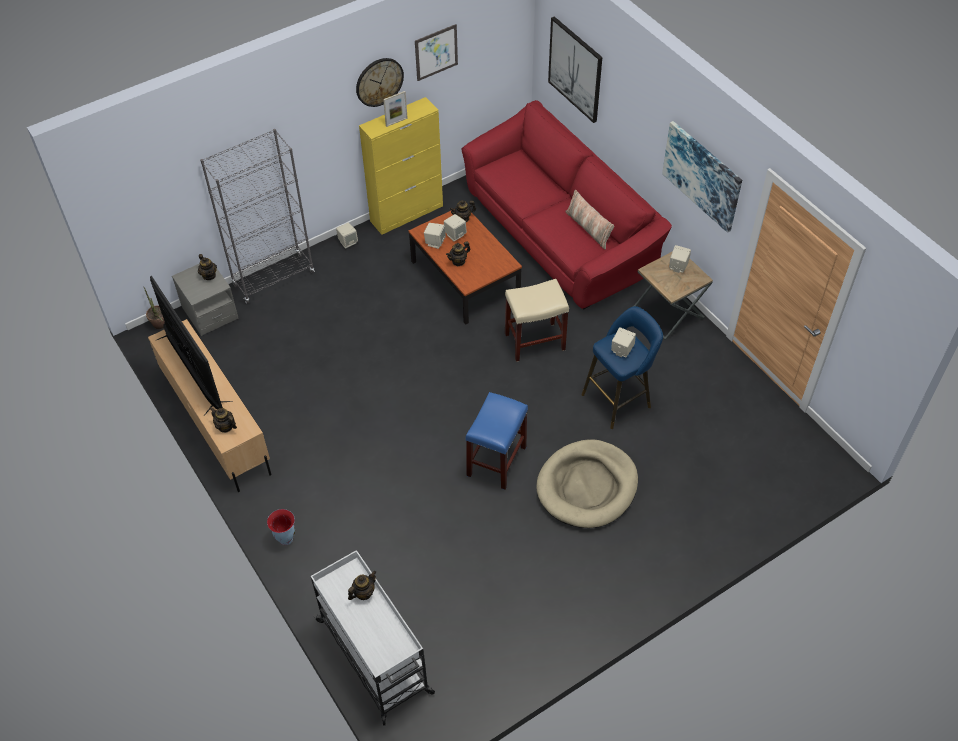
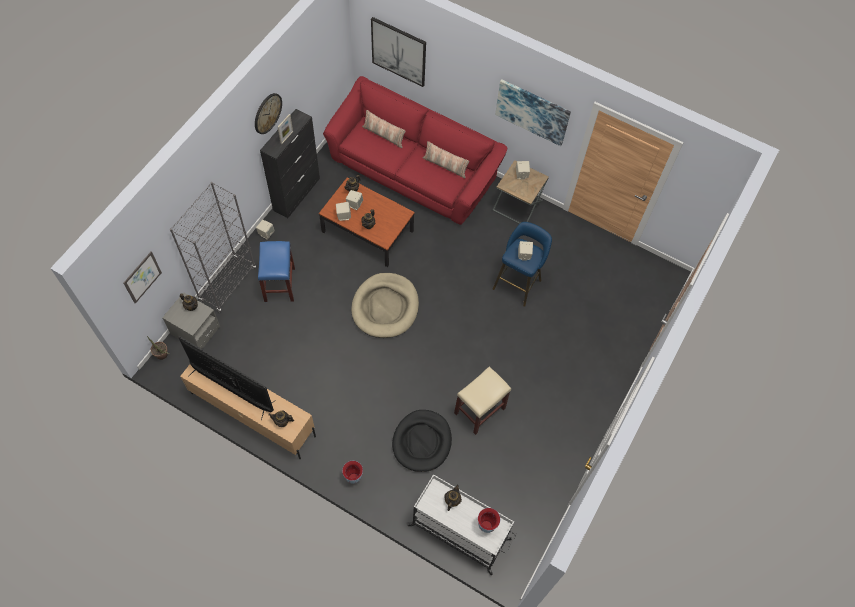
camera: 30 degrees left, 10 degrees up
(388, 640) = (486, 525): none -> vase
(391, 532) = (422, 442): none -> black dog bed
(407, 213) = (297, 194): yellow cabinet -> black cabinet
(436, 52) = (298, 74): picture -> picture (142, 277)
(496, 462) = (463, 361): blue stool -> blue stool (280, 285)
(533, 174) = (384, 135): none -> pillow
(534, 342) = (441, 262): beige stool -> beige stool (479, 411)
(587, 486) = (530, 354): beige dog bed -> beige dog bed (385, 307)

